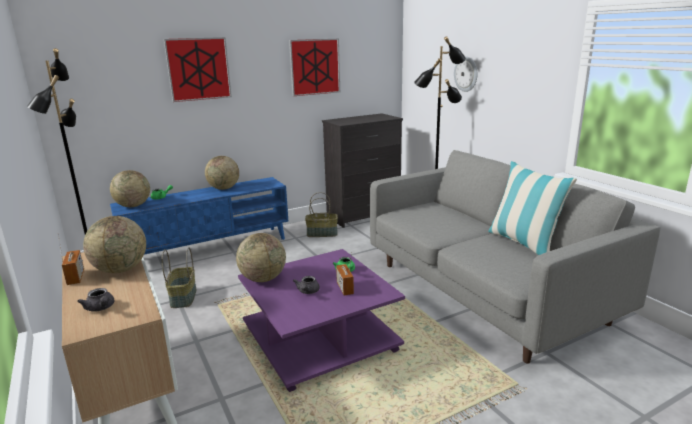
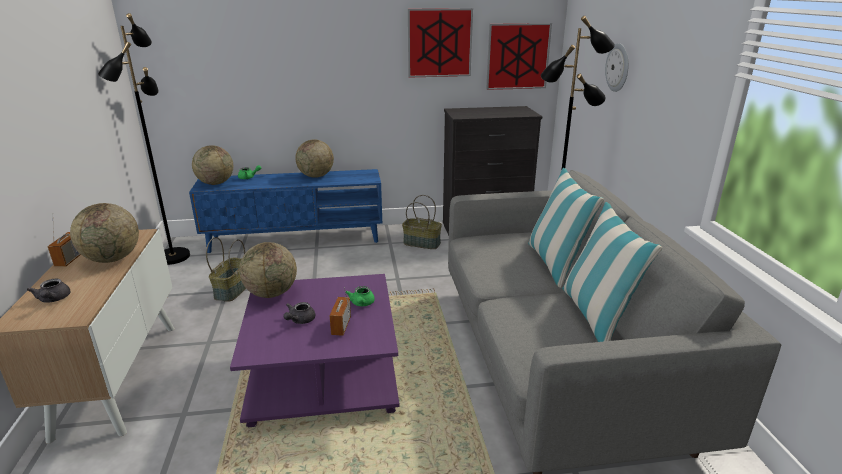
camera: 20 degrees right, 5 degrees up
(198, 69) = (297, 39): picture -> picture (517, 56)
(467, 218) = (555, 263): none -> pillow

